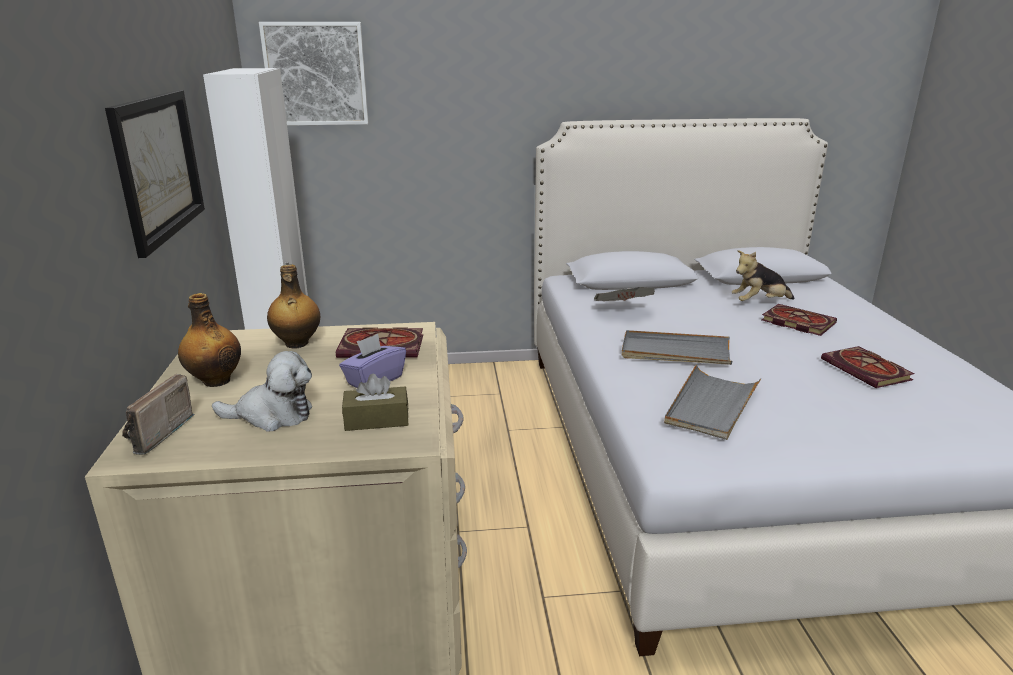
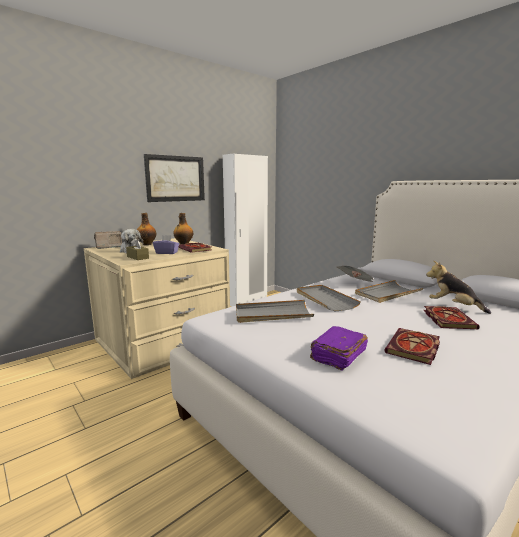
camera: 55 degrees right, 10 degrees down
(316, 74) = (296, 161): picture -> none
(686, 312) = (387, 293): none -> grey tray
(872, 416) = (337, 356): none -> purple book

